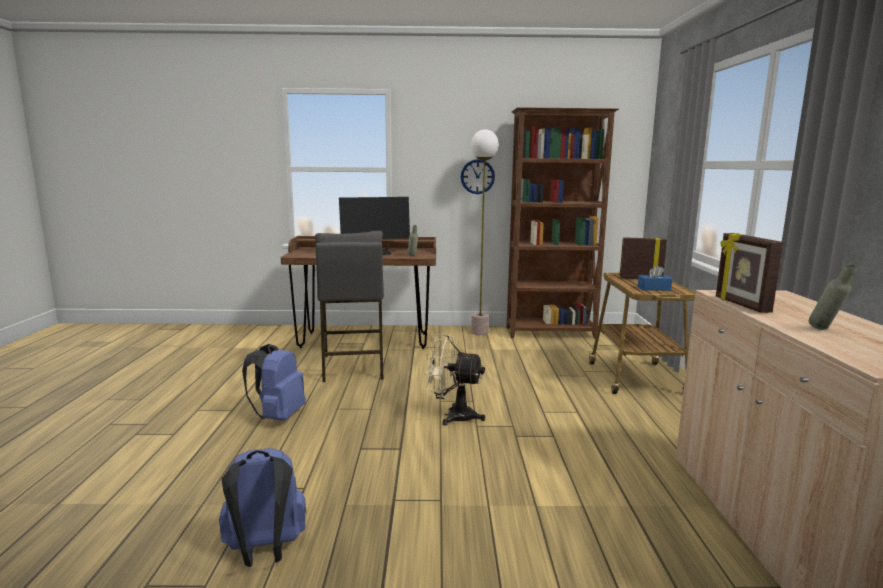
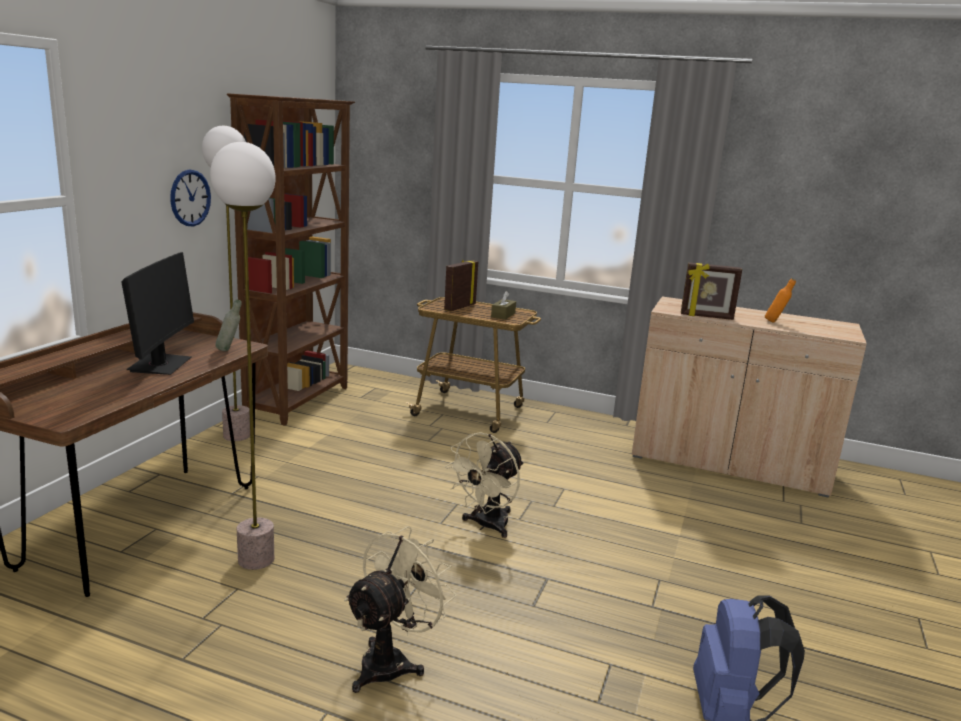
camera: 70 degrees left, 5 degrees up
(278, 416) = (392, 661): blue backpack -> beige fan
(353, 367) = (256, 560): grey stool -> floor lamp
(654, 288) = (503, 315): blue tissue box -> brown tissue box
(826, 330) = (775, 322): grey bottle -> orange bottle

